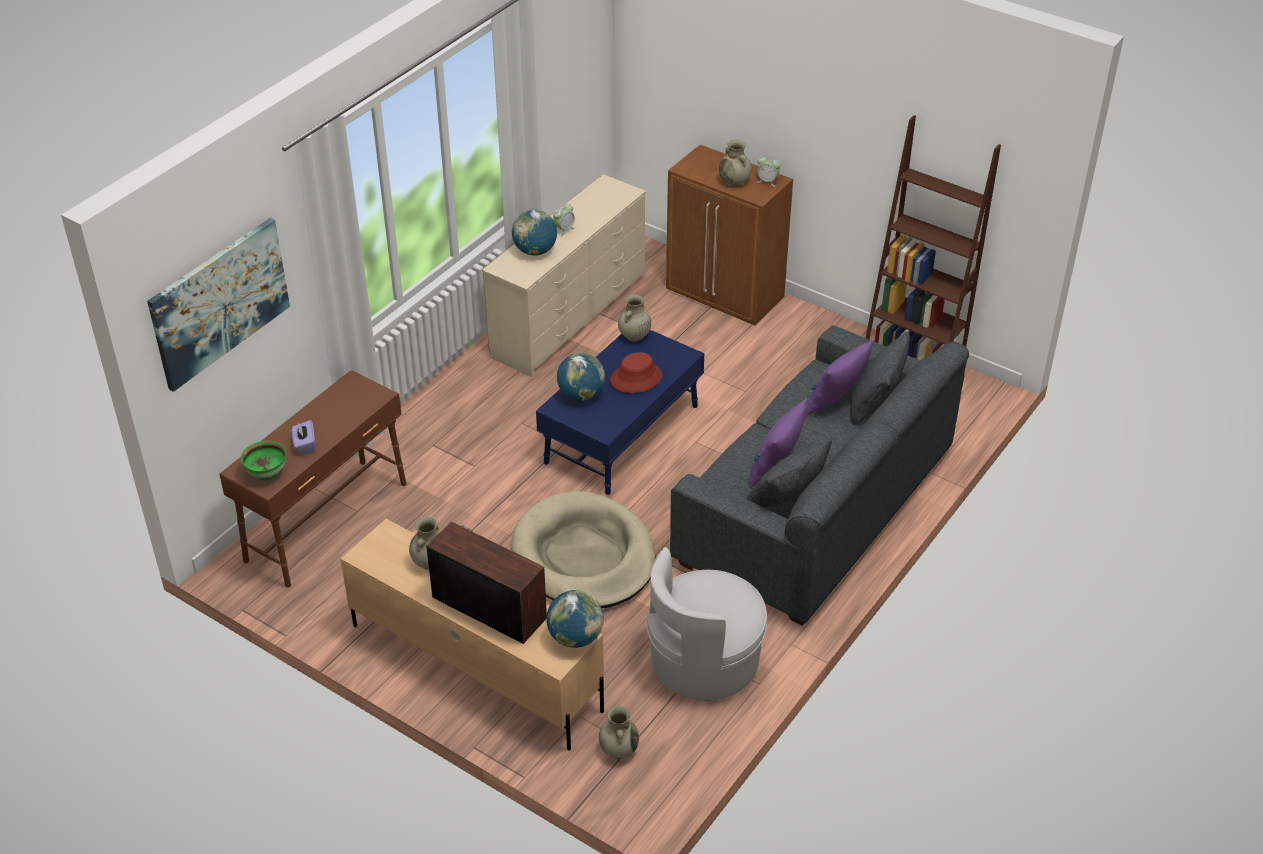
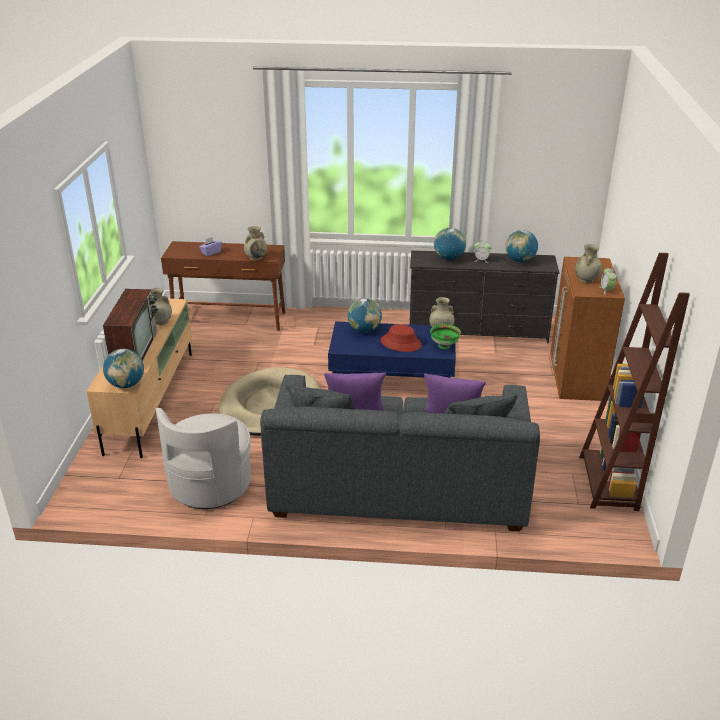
camera: 60 degrees right, 10 degrees down
(219, 302) = (204, 145): picture -> none
(266, 474) = (180, 251): green bowl -> green bowl (444, 346)
(570, 317) = (477, 331): beige dresser -> black dresser
(593, 204) = (520, 261): none -> globe
(618, 749) = (112, 474): beige vase -> beige vase (256, 257)
(705, 662) = (210, 484): white armchair -> white armchair turned 105 degrees counterclockwise

